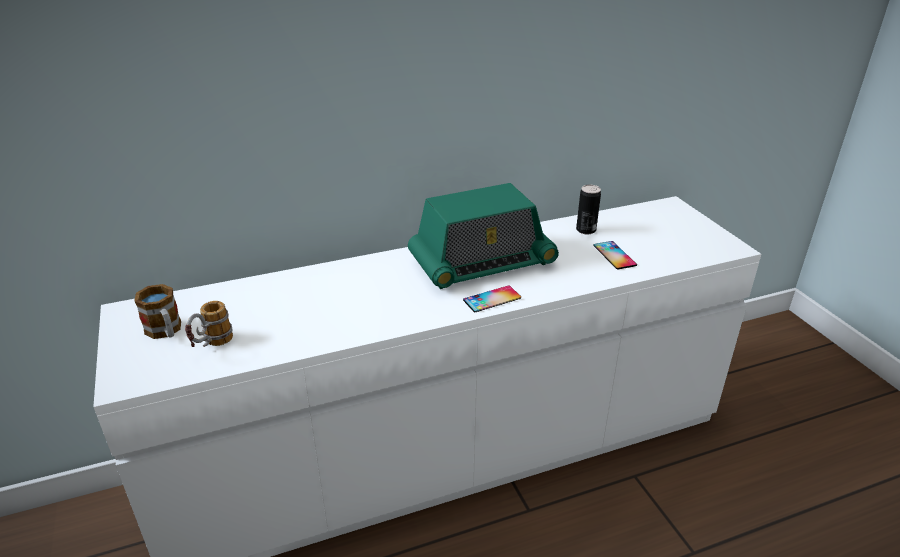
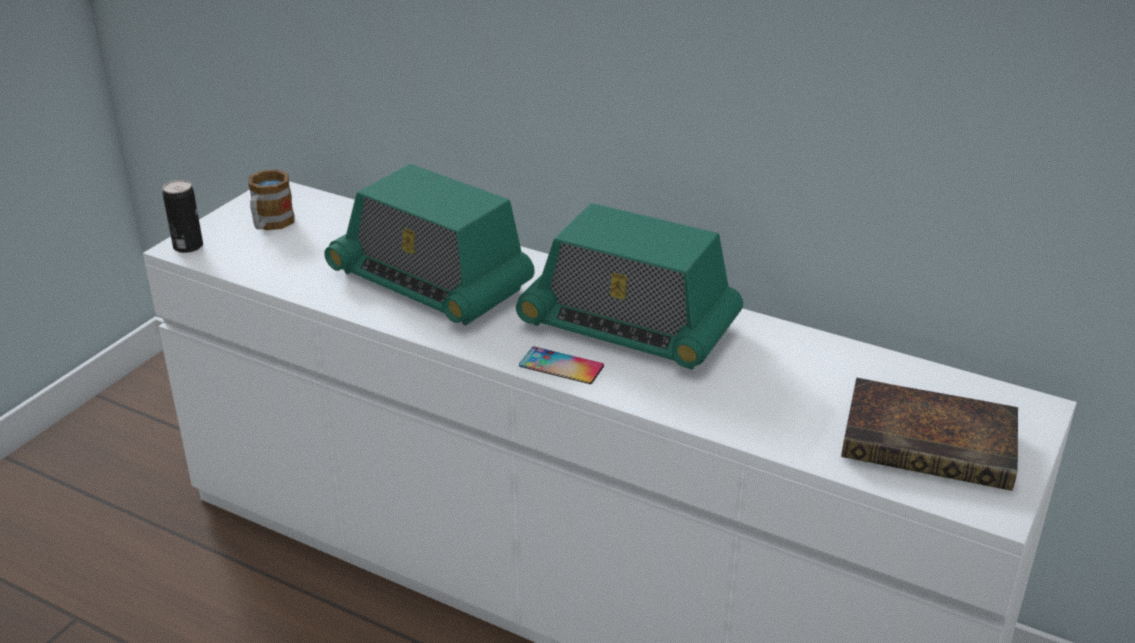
camera: 50 degrees right, 0 degrees up
(211, 345) = (277, 255): mug -> none
(342, 302) = (430, 281): none -> radio
(586, 230) = (830, 364): can -> can (188, 246)
(614, 255) = (799, 412): phone -> none
(673, 237) = (933, 443): none -> book

